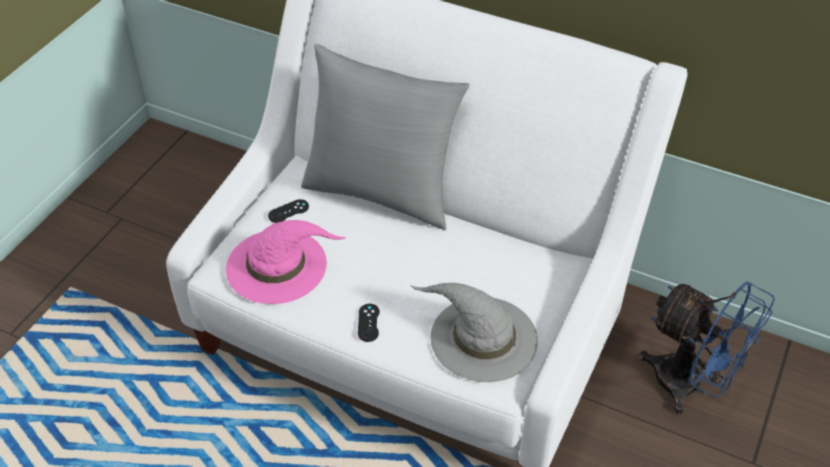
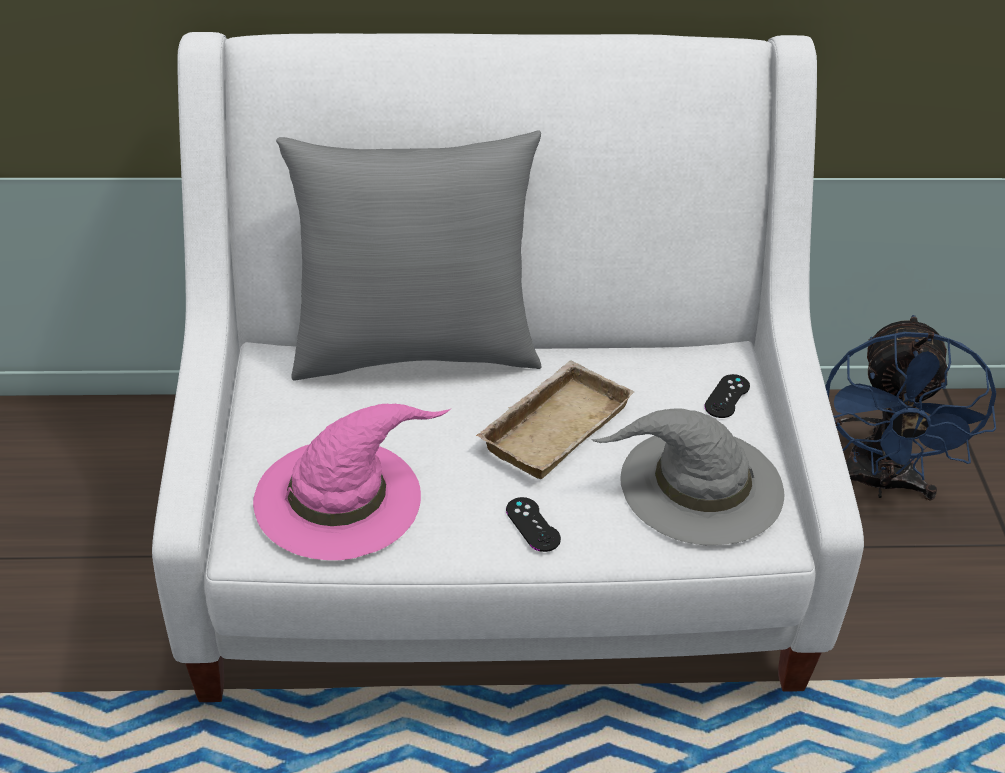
camera: 30 degrees left, 5 degrees down
(288, 211) = (297, 418): black game controller -> black game controller (727, 396)
(425, 268) = (553, 425): none -> beige tray
(690, 386) = (879, 483): blue fan -> blue fan turned 90 degrees clockwise

